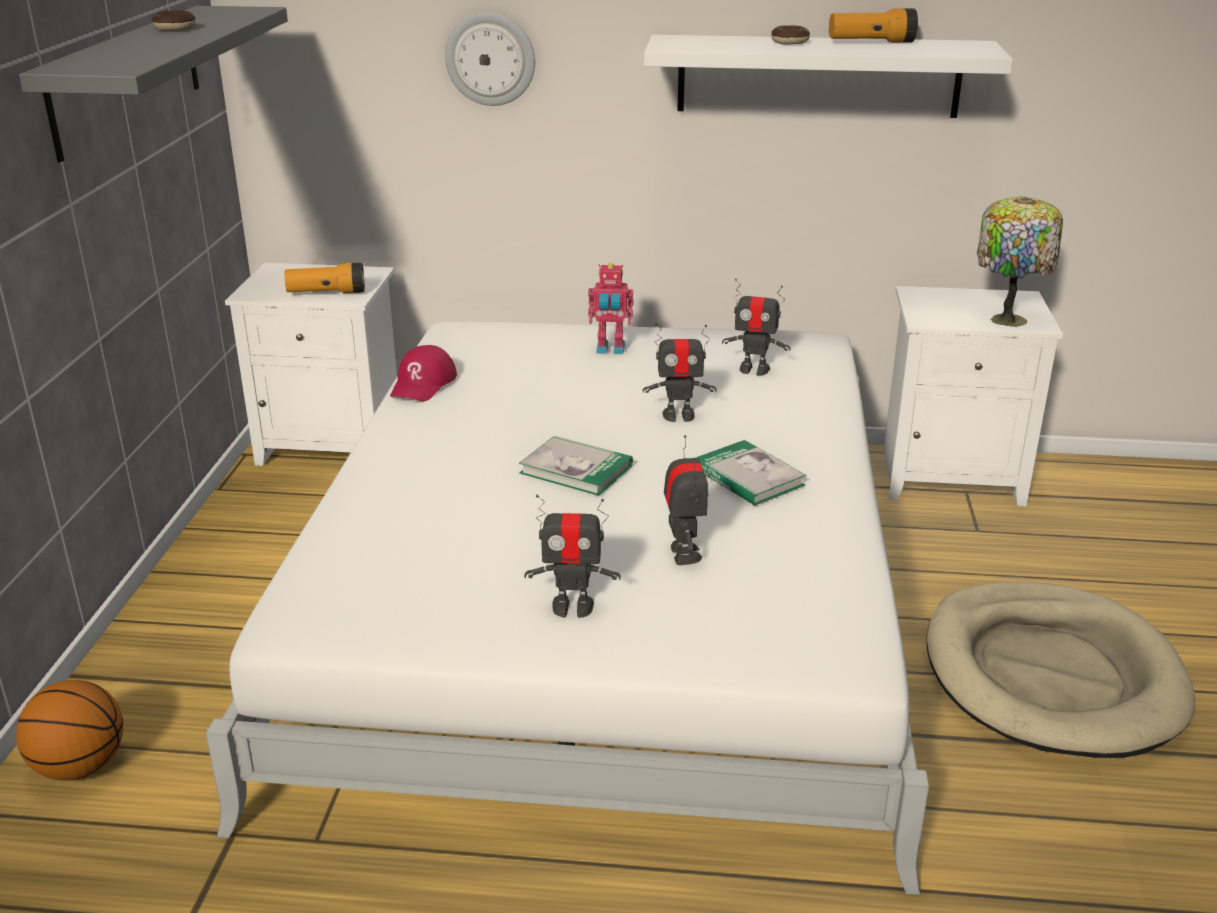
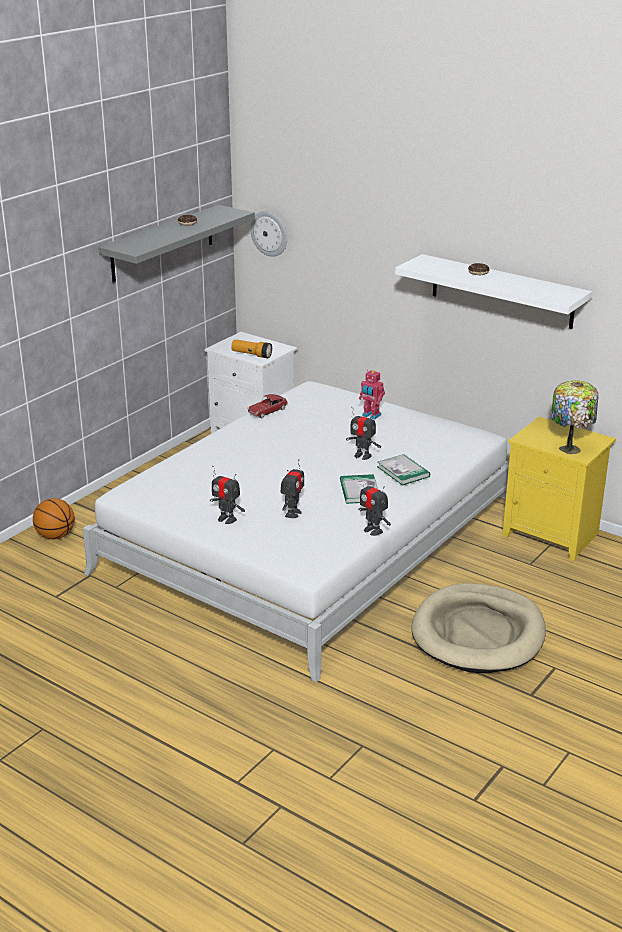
camera: 30 degrees right, 0 degrees up
(423, 384) = (267, 411): red cap -> toy car
(490, 59) = (348, 251): wall clock -> wall clock (269, 233)
(576, 469) = (287, 467): book -> book (403, 472)
(754, 369) = (425, 443): toy robot -> toy robot (373, 530)
(871, 42) = (520, 280): flashlight -> none
(952, 476) = (553, 535): white nightstand -> yellow nightstand

